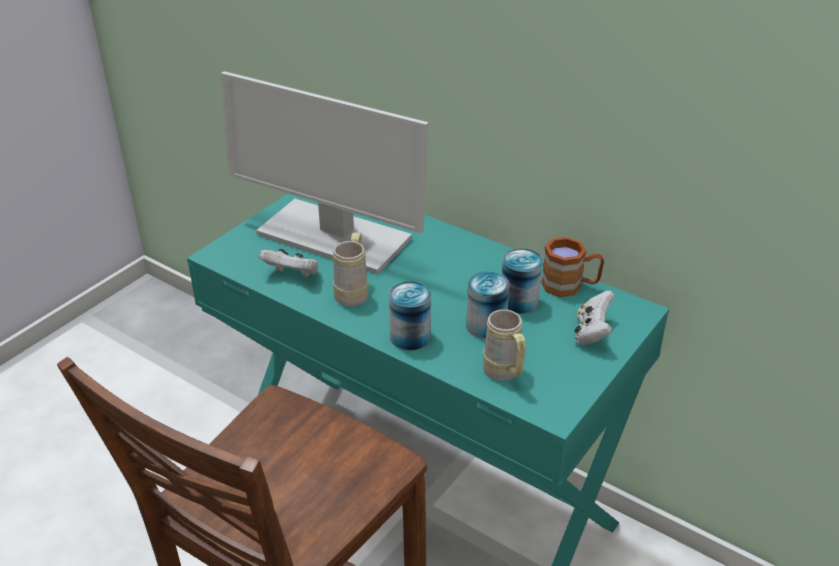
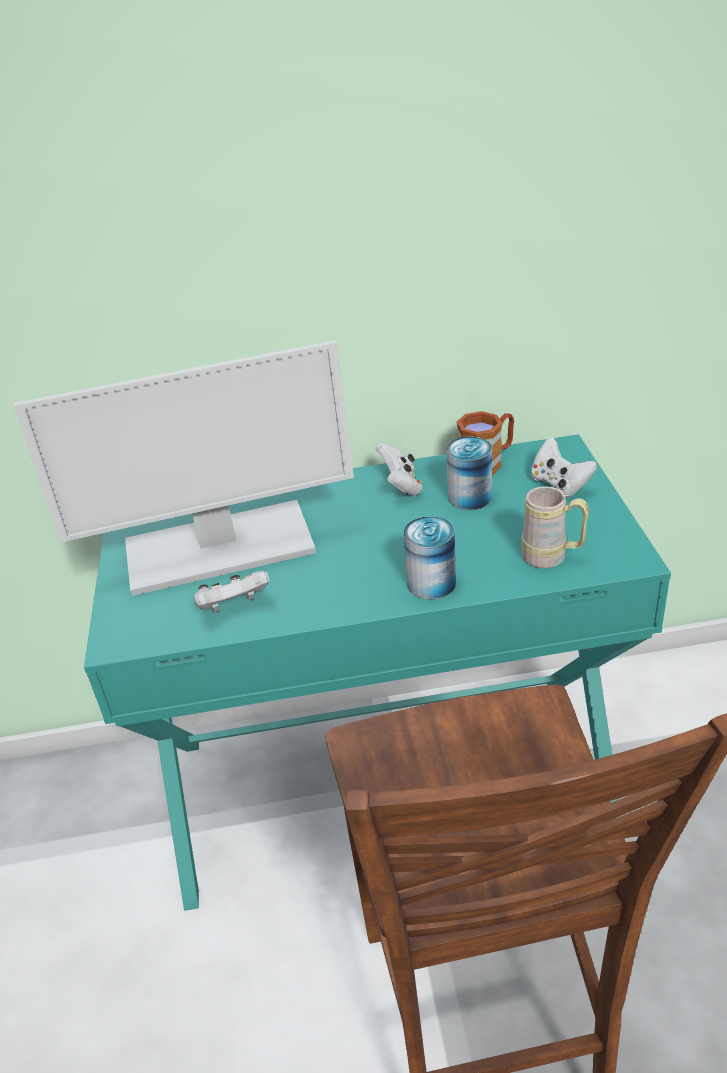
camera: 40 degrees left, 0 degrees up
(353, 292) = (319, 581): beige mug -> none
(486, 326) = (476, 532): can -> none
(489, 266) = (401, 486): none -> white game controller

